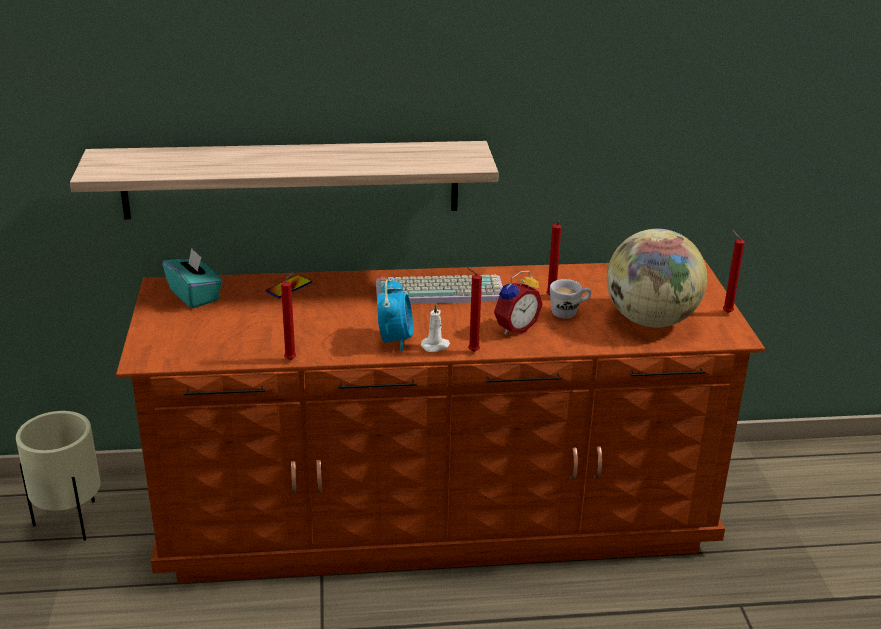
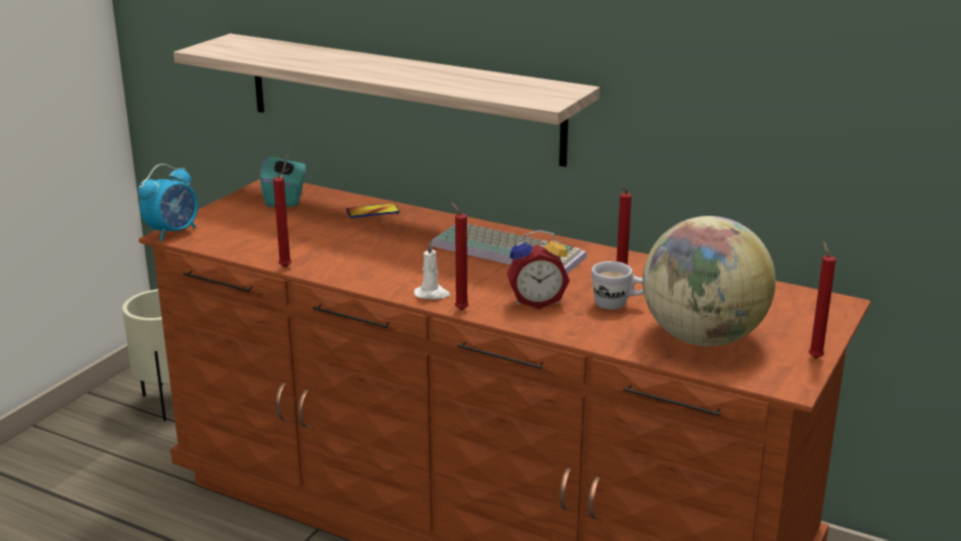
camera: 35 degrees right, 5 degrees down
(395, 340) = (401, 279): alarm clock -> alarm clock (173, 232)

